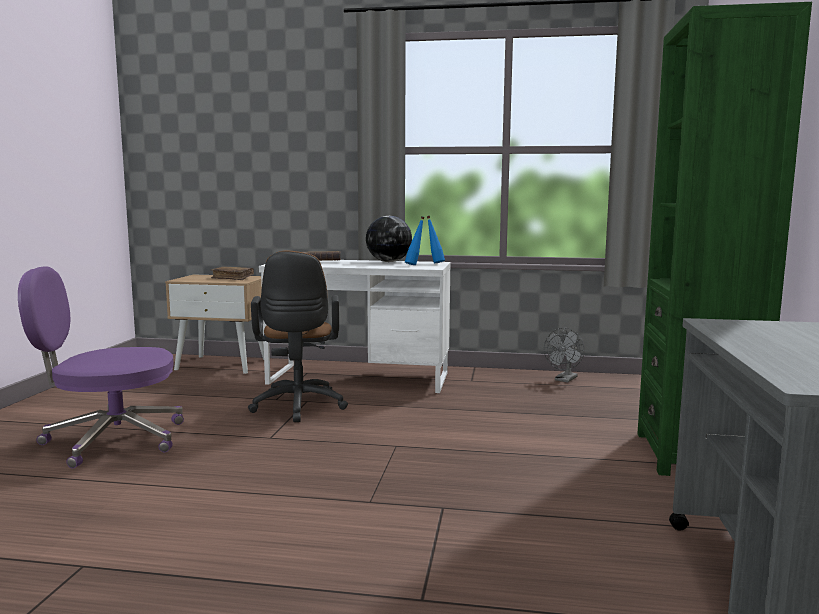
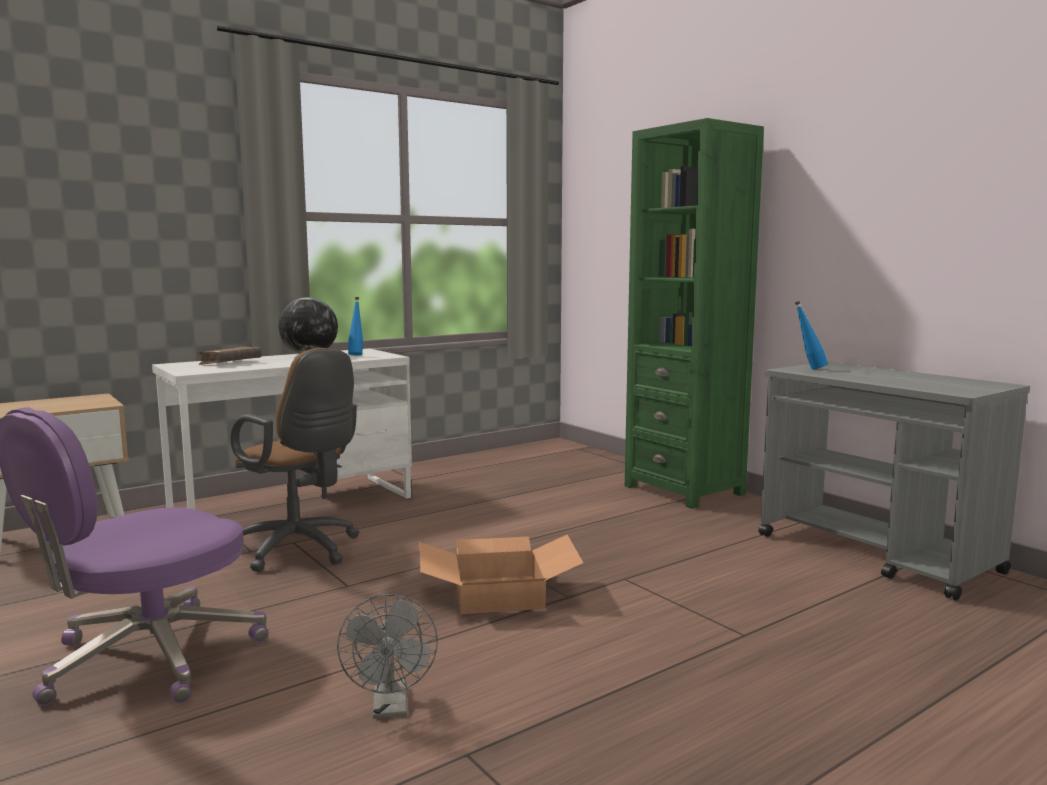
camera: 45 degrees left, 0 degrees up
(233, 278) = (66, 402): brown book -> none
(334, 479) = (500, 593): none -> cardboard box
(434, 263) = (363, 351): blue bottle -> blue bottle (809, 369)
(564, 380) = (488, 459): grey fan -> grey fan (391, 708)

